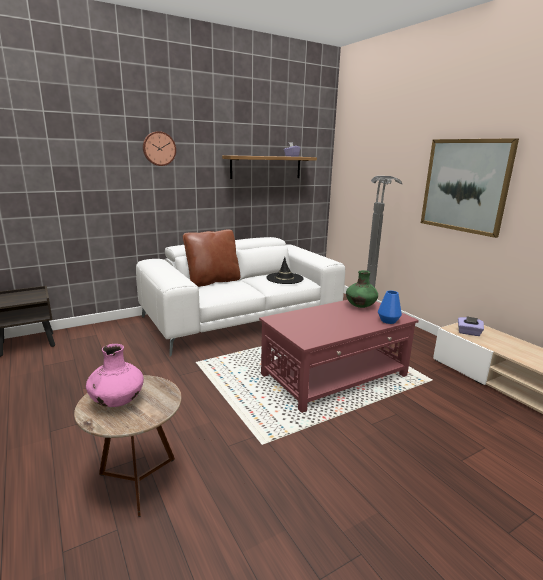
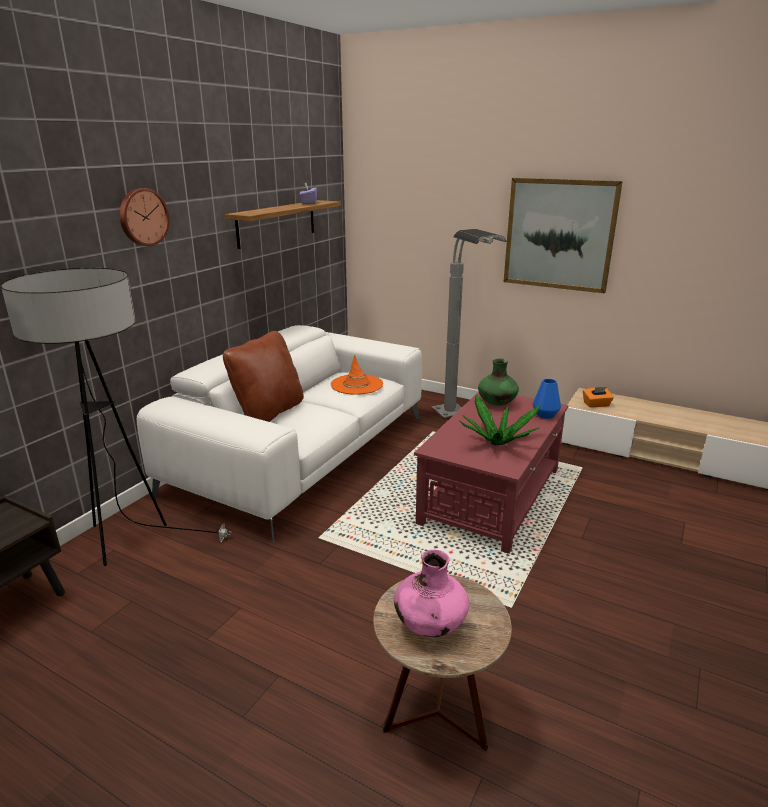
camera: 30 degrees left, 5 degrees up
(105, 334) = (128, 543): none -> floor lamp
(284, 278) = (357, 385): black hat -> orange hat
(324, 327) = (498, 442): none -> potted plant
(468, 333) = (596, 404): purple tissue box -> orange tissue box

